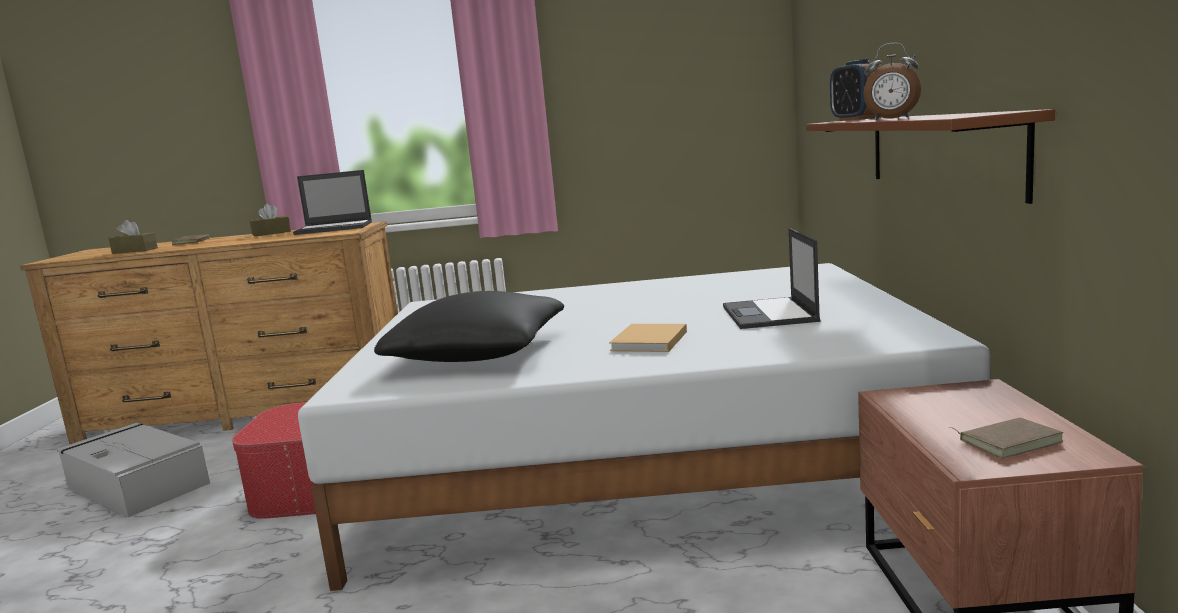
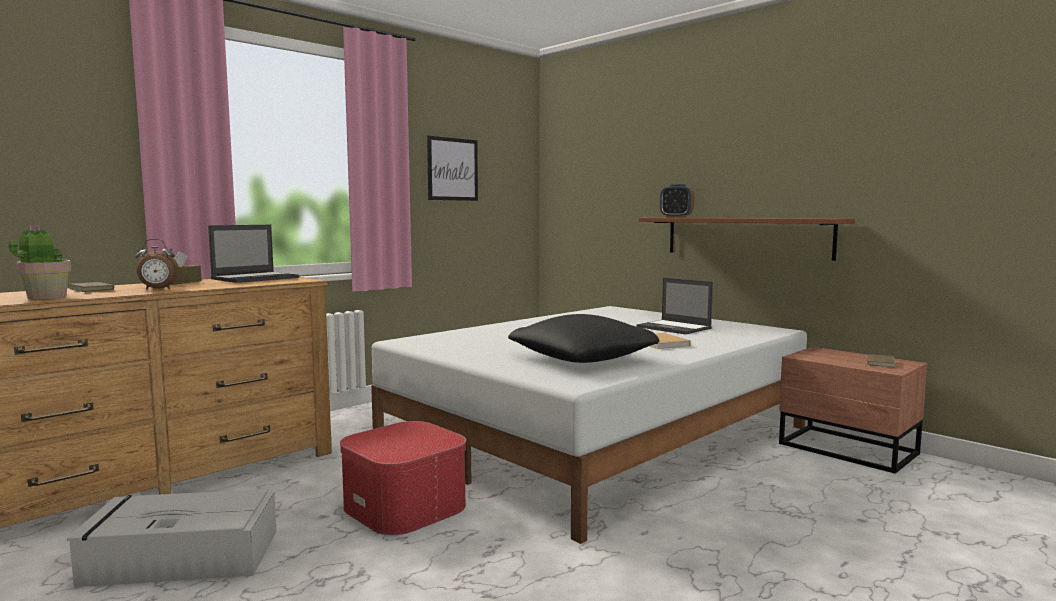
camera: 45 degrees left, 5 degrees down
(135, 251) = (46, 297): brown tissue box -> potted plant
(628, 73) = (452, 169): none -> picture
(891, 119) = (744, 217): alarm clock -> alarm clock (158, 289)

